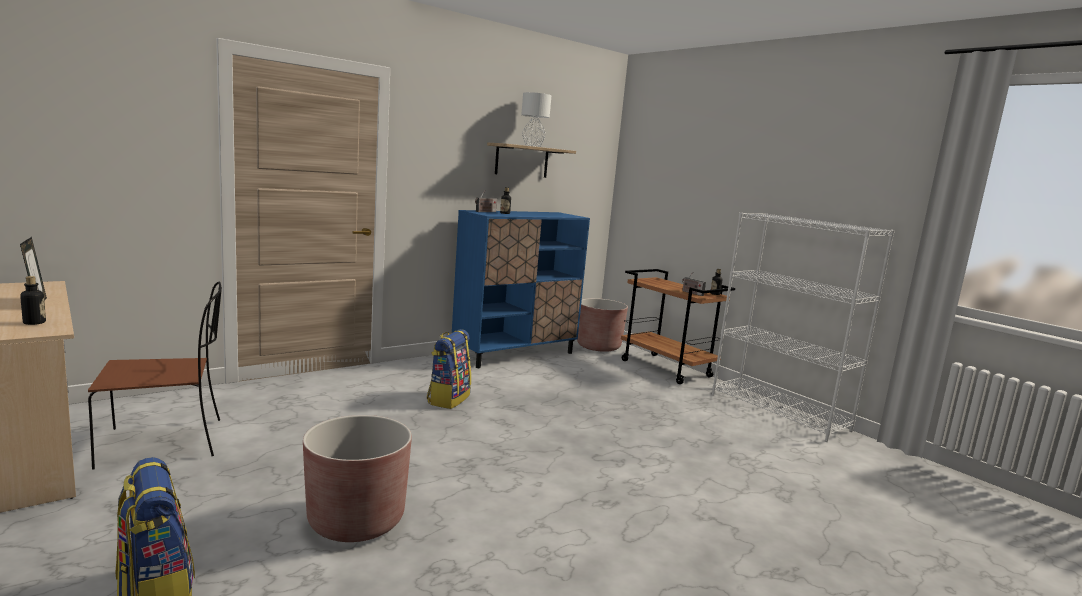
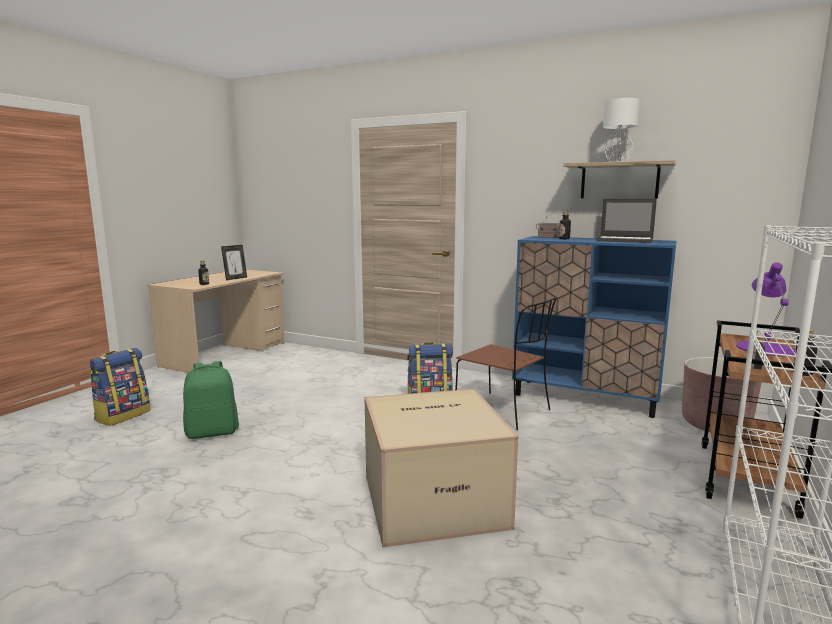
camera: 65 degrees right, 0 degrees up
(166, 442) = (267, 368): brown chair -> brown chair (504, 411)
(356, 520) = (212, 432): brown planter -> green backpack
(542, 213) = (625, 240): none -> laptop
(624, 449) = (435, 499): none -> cardboard box
(668, 284) = (766, 348): none -> purple table lamp

